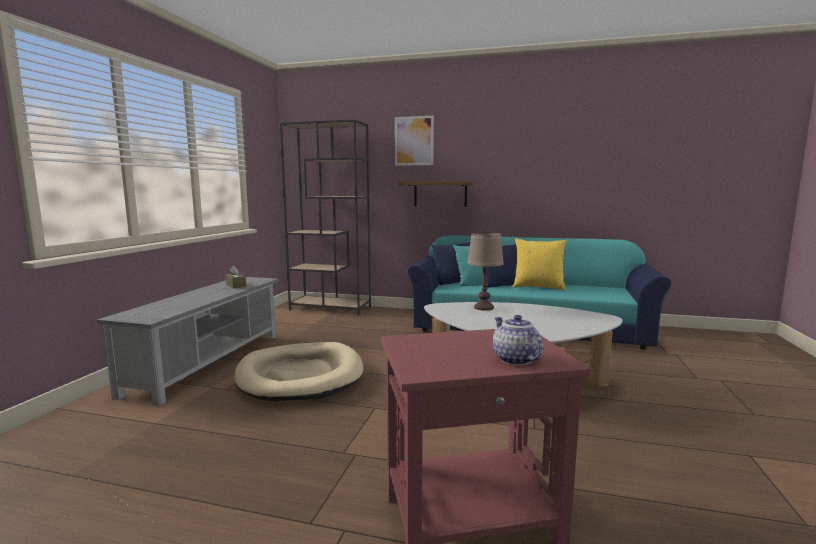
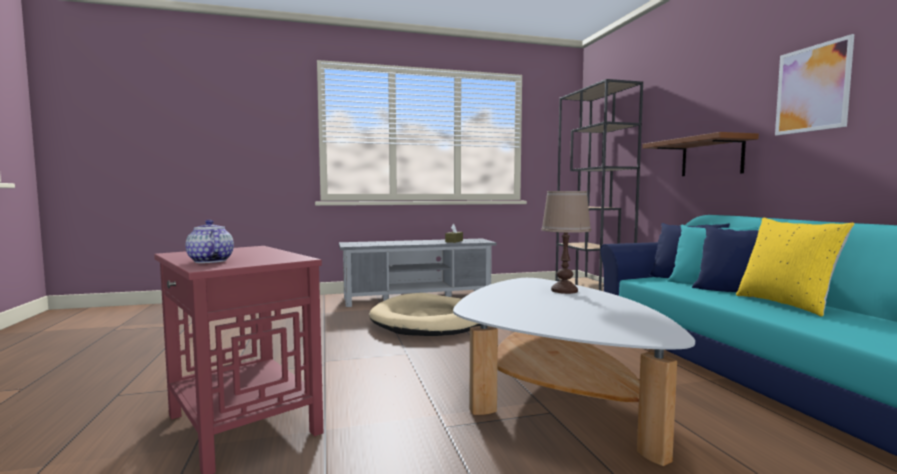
camera: 60 degrees right, 5 degrees down
(414, 141) = (686, 90): picture -> picture (812, 88)
(514, 359) = (210, 261): teapot -> teapot turned 75 degrees counterclockwise

